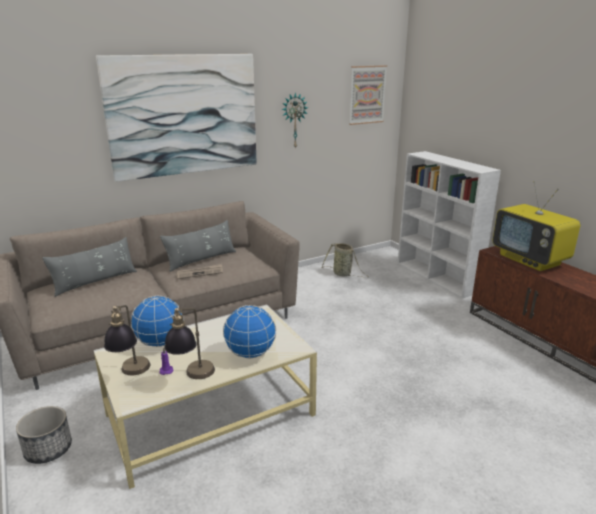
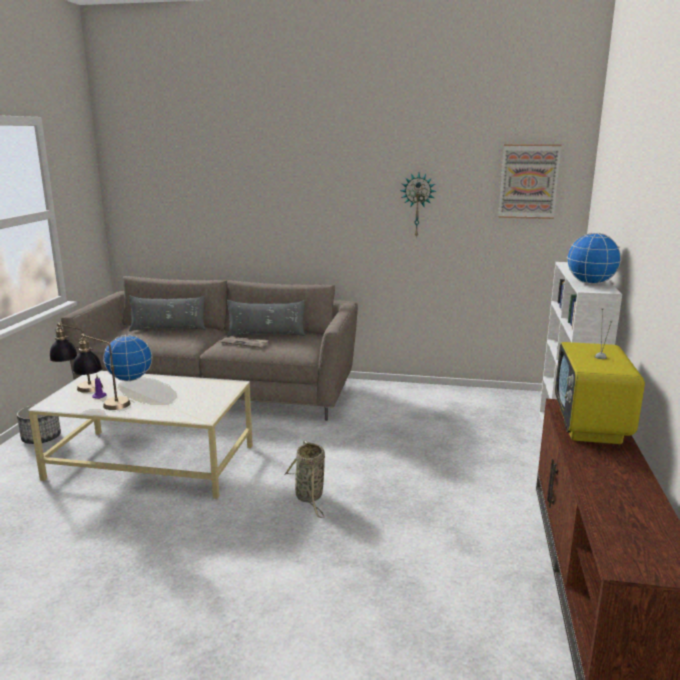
camera: 40 degrees right, 5 degrees down
(184, 115) = (289, 188): picture -> none
(251, 354) = (166, 407): globe -> globe (590, 283)
(343, 274) = (452, 403): basket -> basket (309, 497)

